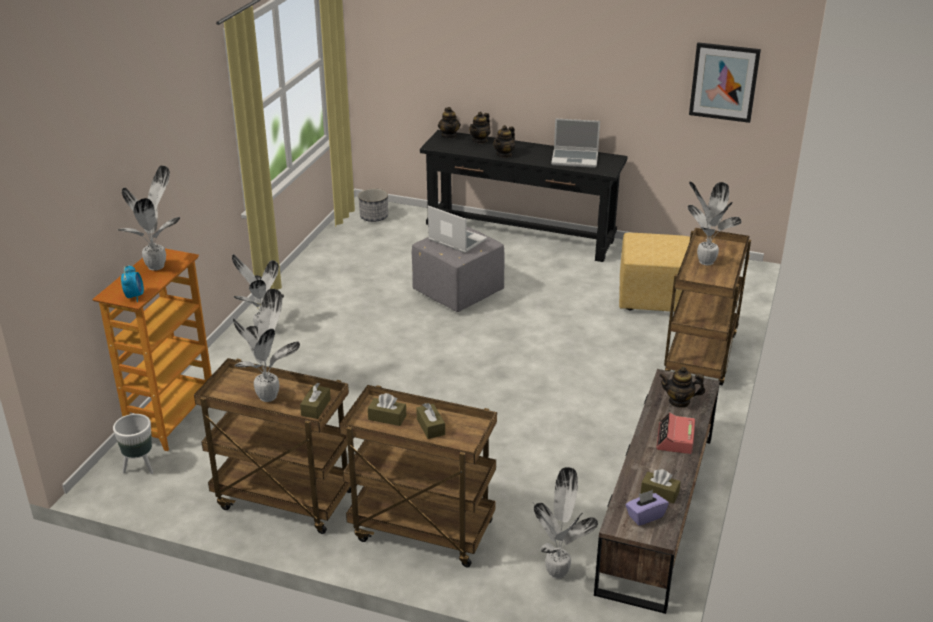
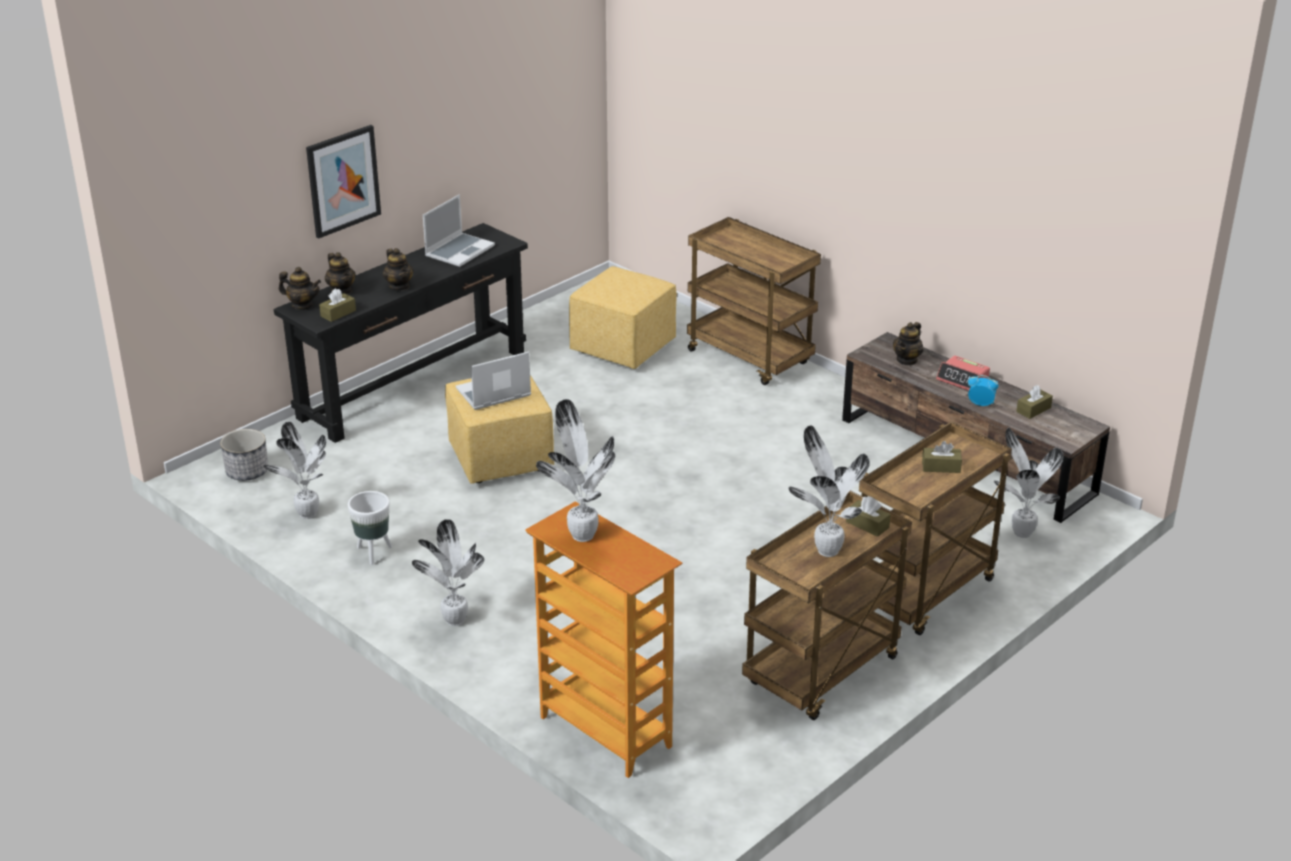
camera: 65 degrees left, 0 degrees up
(134, 296) = (650, 560): alarm clock -> alarm clock (981, 404)
(140, 468) = (692, 774): white planter -> white planter (374, 553)
(387, 417) = (911, 487): brown tissue box -> brown tissue box (338, 313)
(457, 292) = (499, 459): grey ottoman -> yellow ottoman
(645, 516) = (1060, 426): purple tissue box -> none
(704, 262) = (746, 255): potted plant -> potted plant (306, 515)
(724, 82) = (554, 90): picture -> picture (343, 180)

